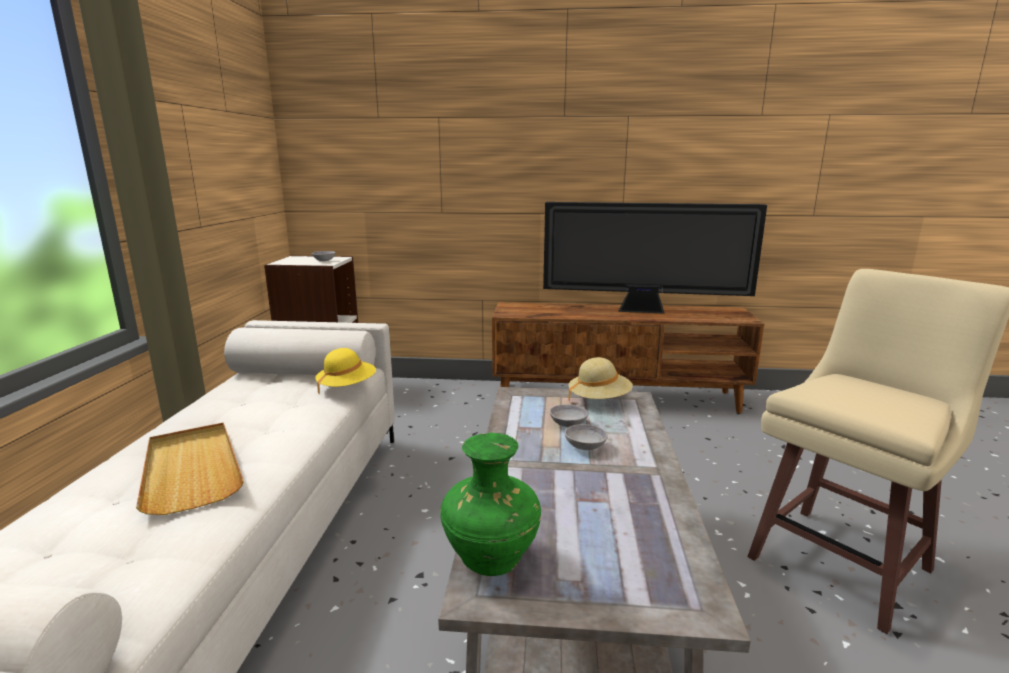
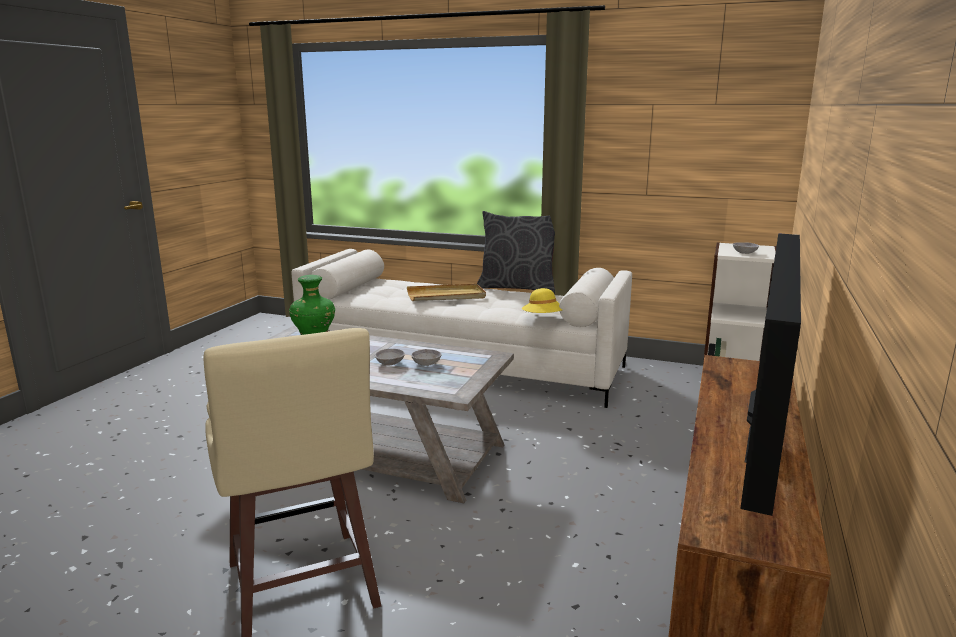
camera: 105 degrees right, 0 degrees up
(154, 418) = (517, 288): none -> grey pillow
(599, 400) = (462, 380): beige hat -> none

